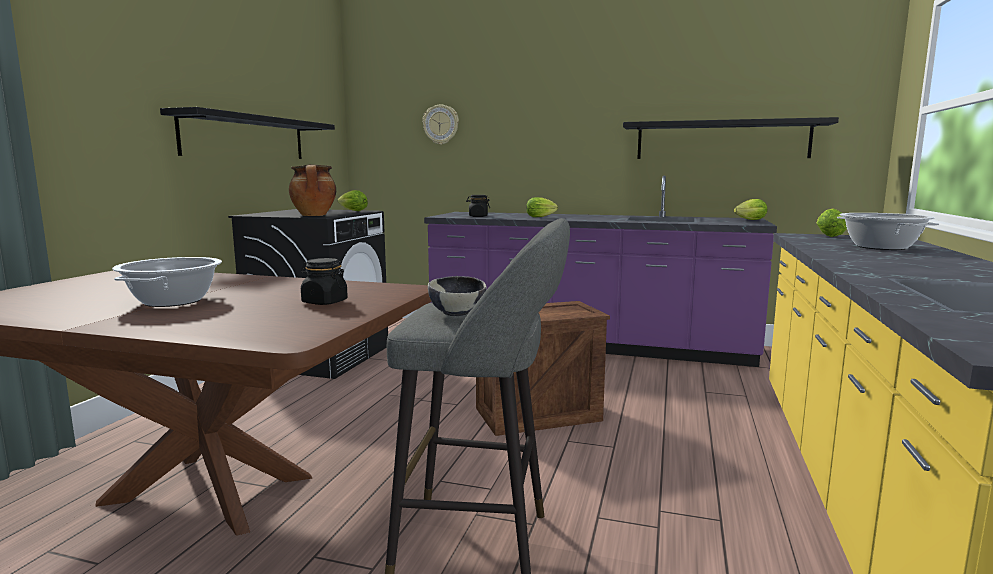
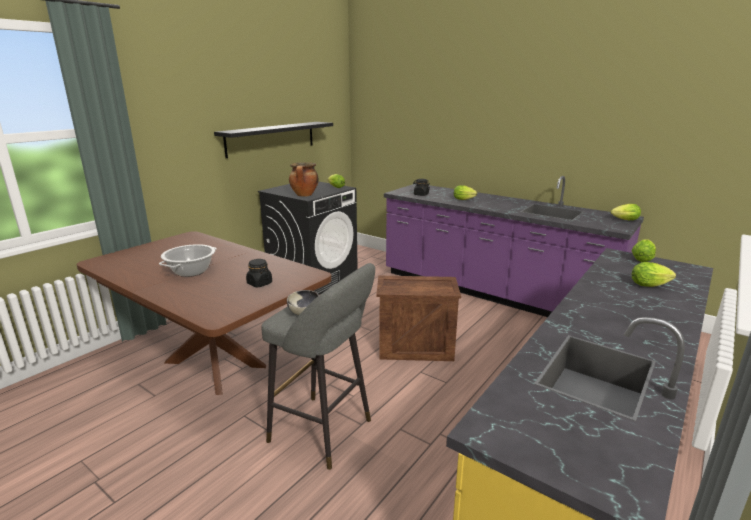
camera: 20 degrees right, 10 degrees up
(441, 124) = (410, 119): wall clock -> none
(721, 140) = (617, 149): black shelf -> none
(880, 247) = (651, 285): cooking pot -> lettuce

